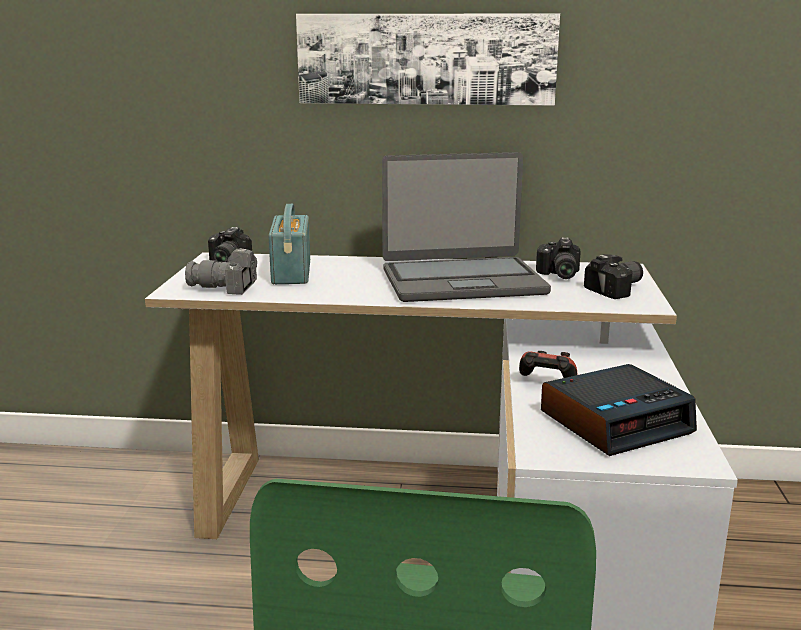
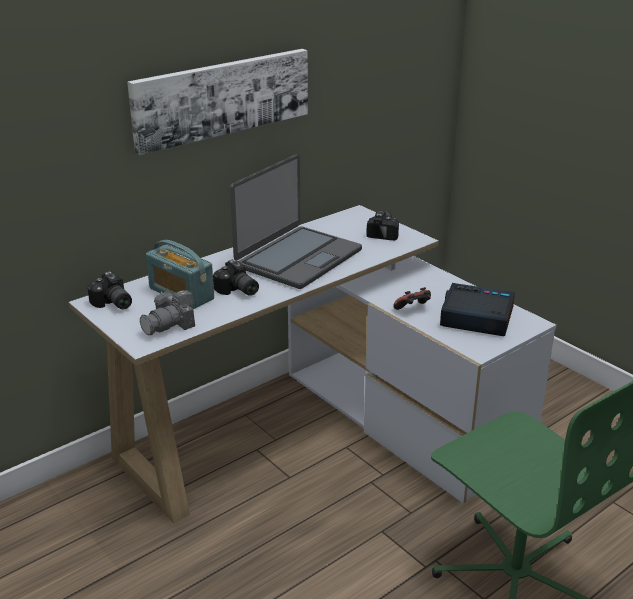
camera: 45 degrees left, 10 degrees up
(558, 275) = (336, 231): camera -> camera (237, 291)
(616, 422) = (475, 318): alarm clock -> alarm clock turned 90 degrees counterclockwise

